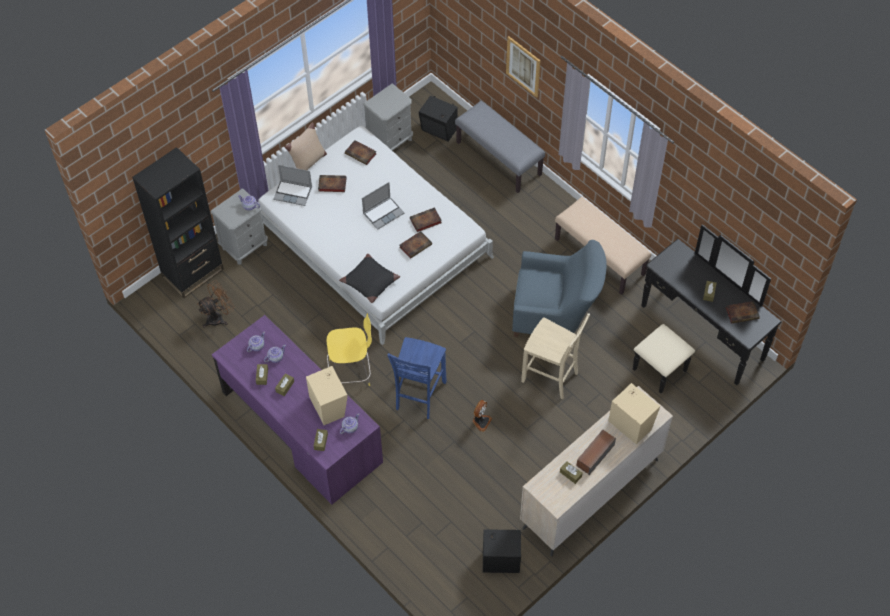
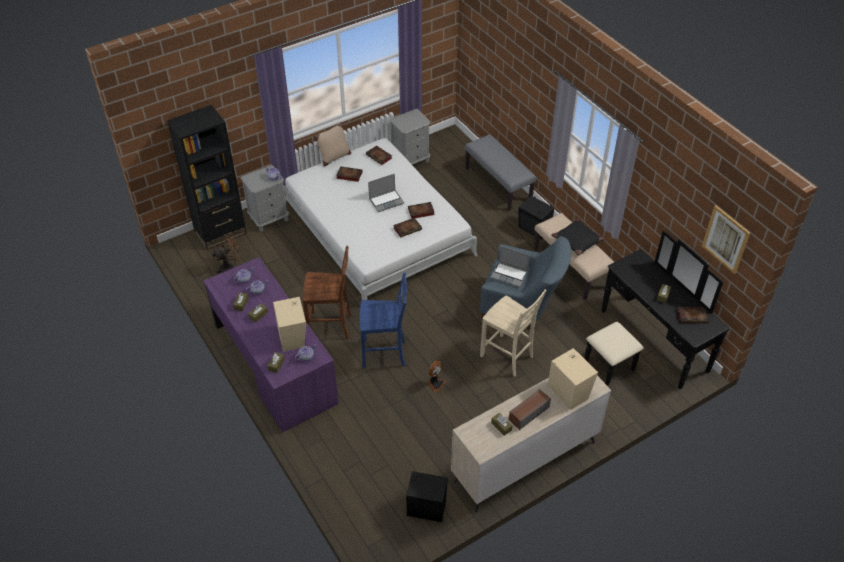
camera: 10 degrees right, 10 degrees down
(293, 193) = (315, 177): laptop -> laptop (509, 275)
(351, 372) = (331, 326): yellow stool -> brown chair
(370, 282) = (360, 250): black pillow -> black pillow (577, 241)
(419, 396) = (385, 354): blue chair -> blue chair turned 120 degrees counterclockwise
(439, 131) = (452, 158): black speaker -> black speaker (534, 229)
(523, 66) = (524, 92): picture -> picture (725, 239)

